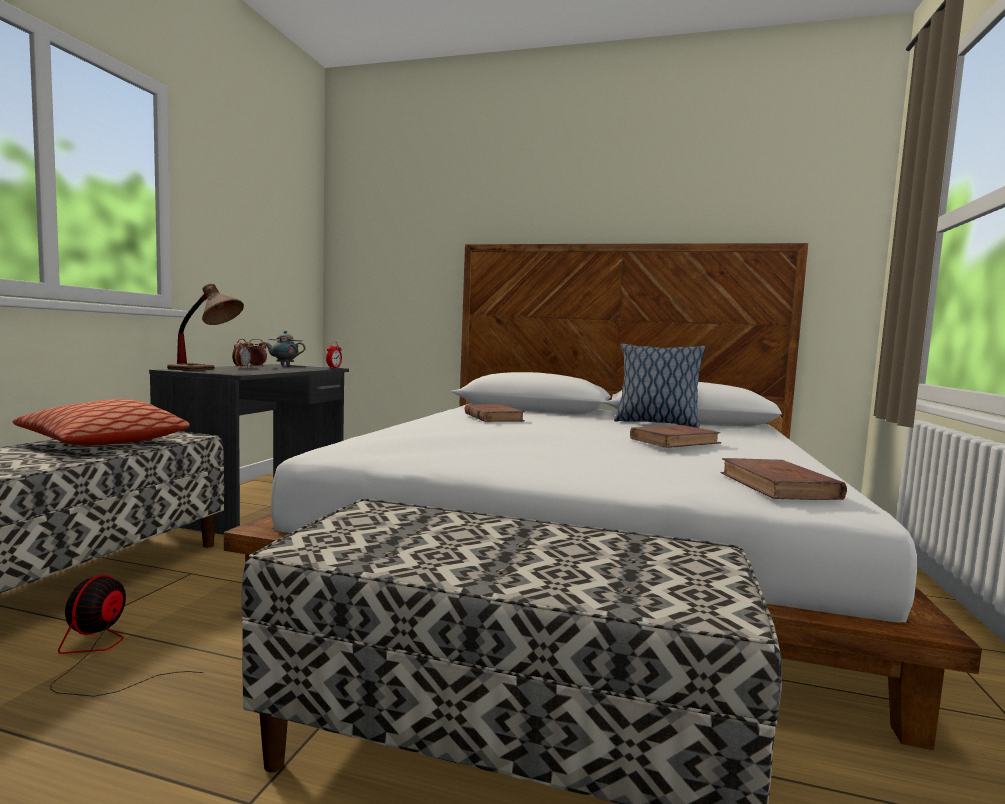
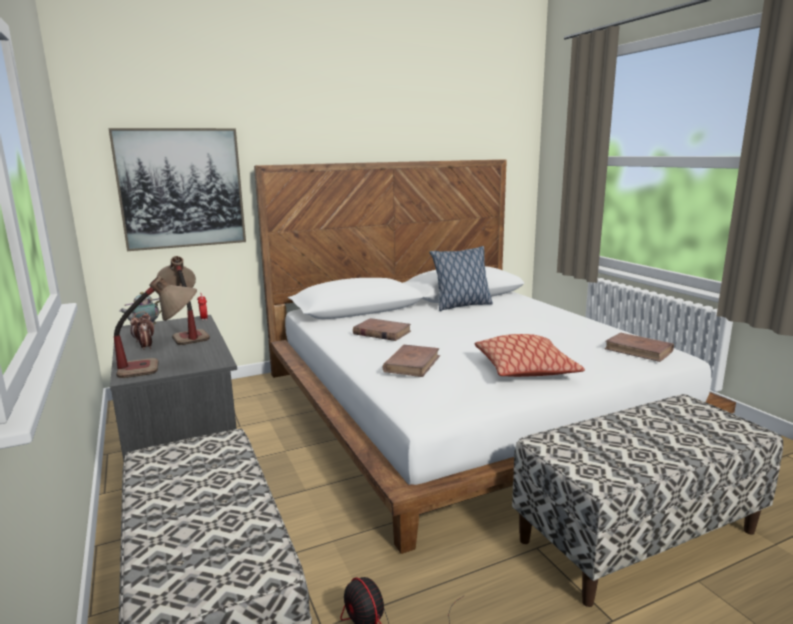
camera: 40 degrees left, 10 degrees up
(105, 442) = (188, 479): pillow -> pillow (525, 369)
(290, 368) = (186, 334): none -> table lamp
(404, 267) = (181, 188): none -> picture
(674, 441) = (525, 325): brown book -> brown book (412, 364)

